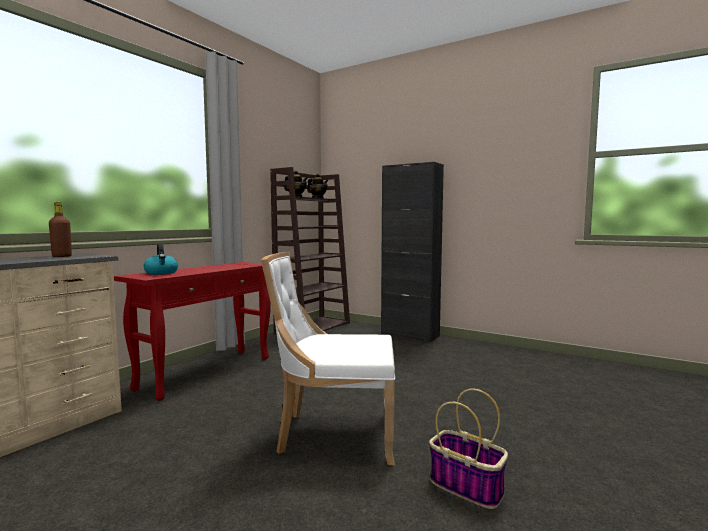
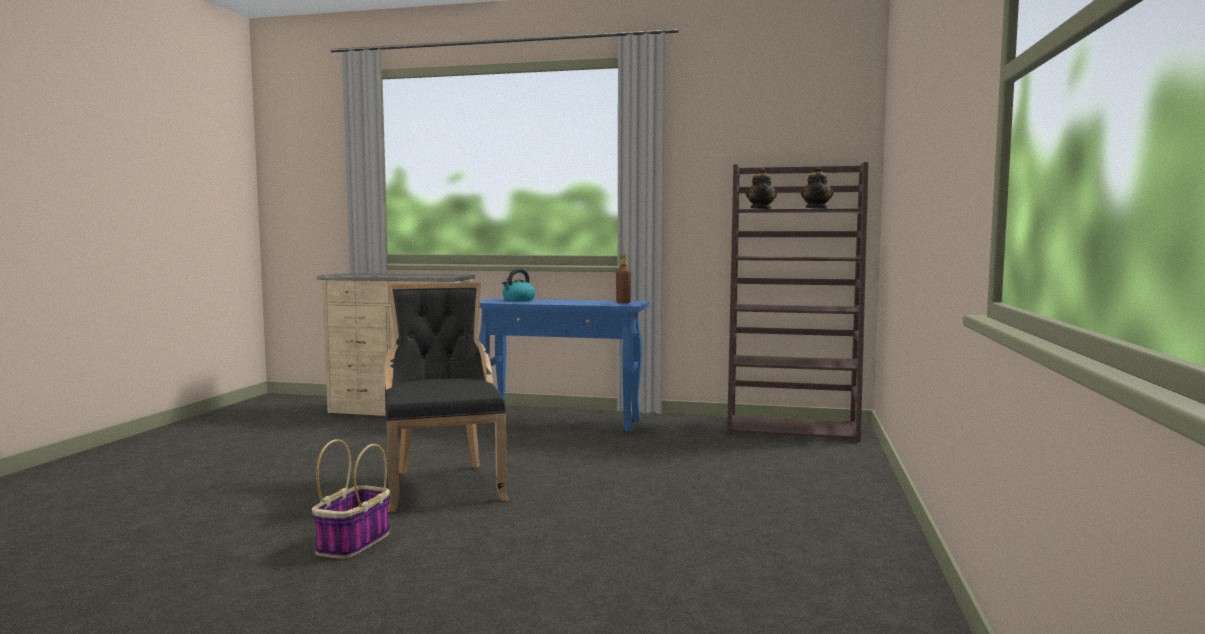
camera: 70 degrees right, 0 degrees up
(62, 256) = (438, 275): brown bottle -> brown bottle (623, 302)
(207, 372) = (563, 422): red console table -> blue console table
(333, 434) = (443, 484): white chair -> black chair
(410, 335) = (862, 482): black cabinet -> none

